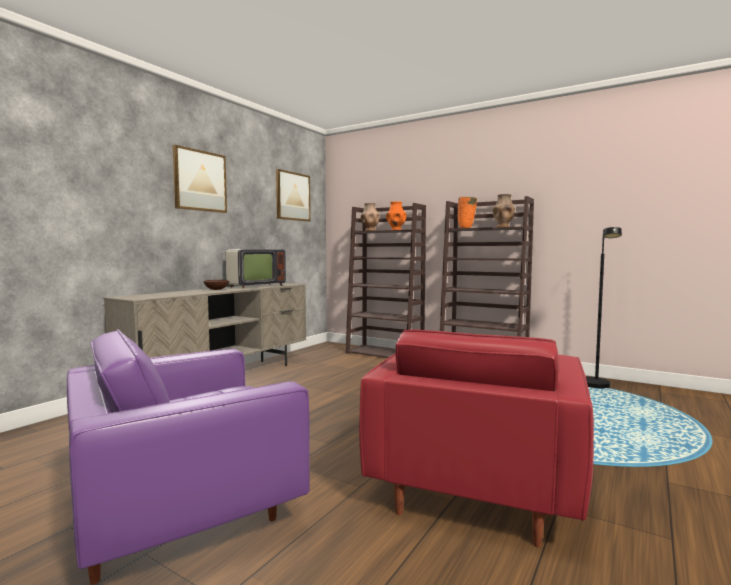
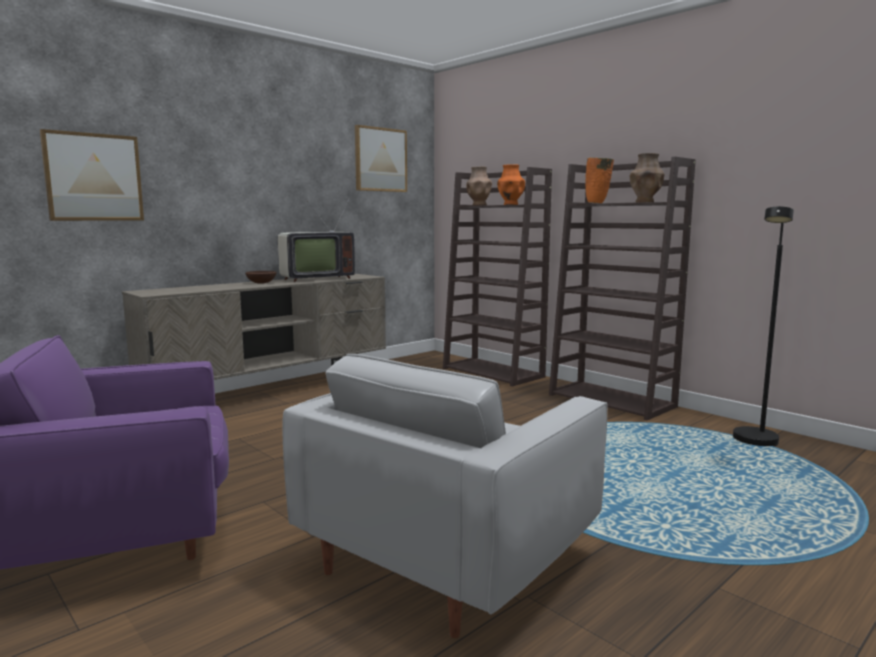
camera: 15 degrees right, 5 degrees up
(200, 181) = (244, 147): picture -> picture (93, 177)
(476, 485) = (450, 554): red armchair -> white armchair

